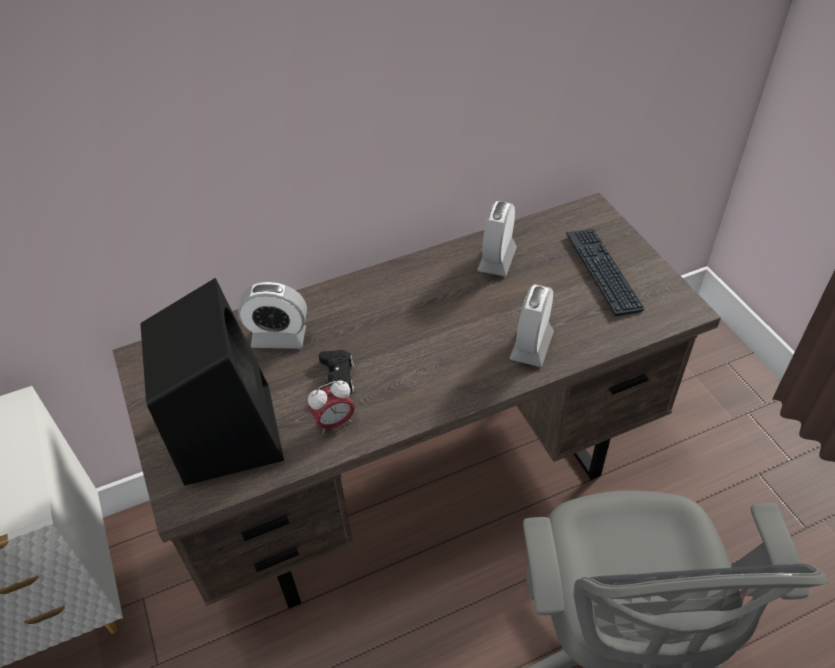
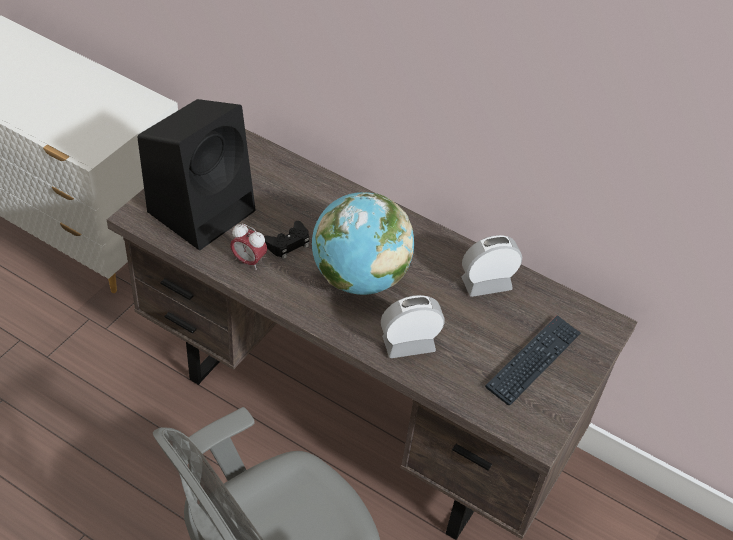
camera: 50 degrees right, 0 degrees up
(279, 337) = (300, 195): alarm clock -> none
(424, 343) = (359, 278): none -> globe

